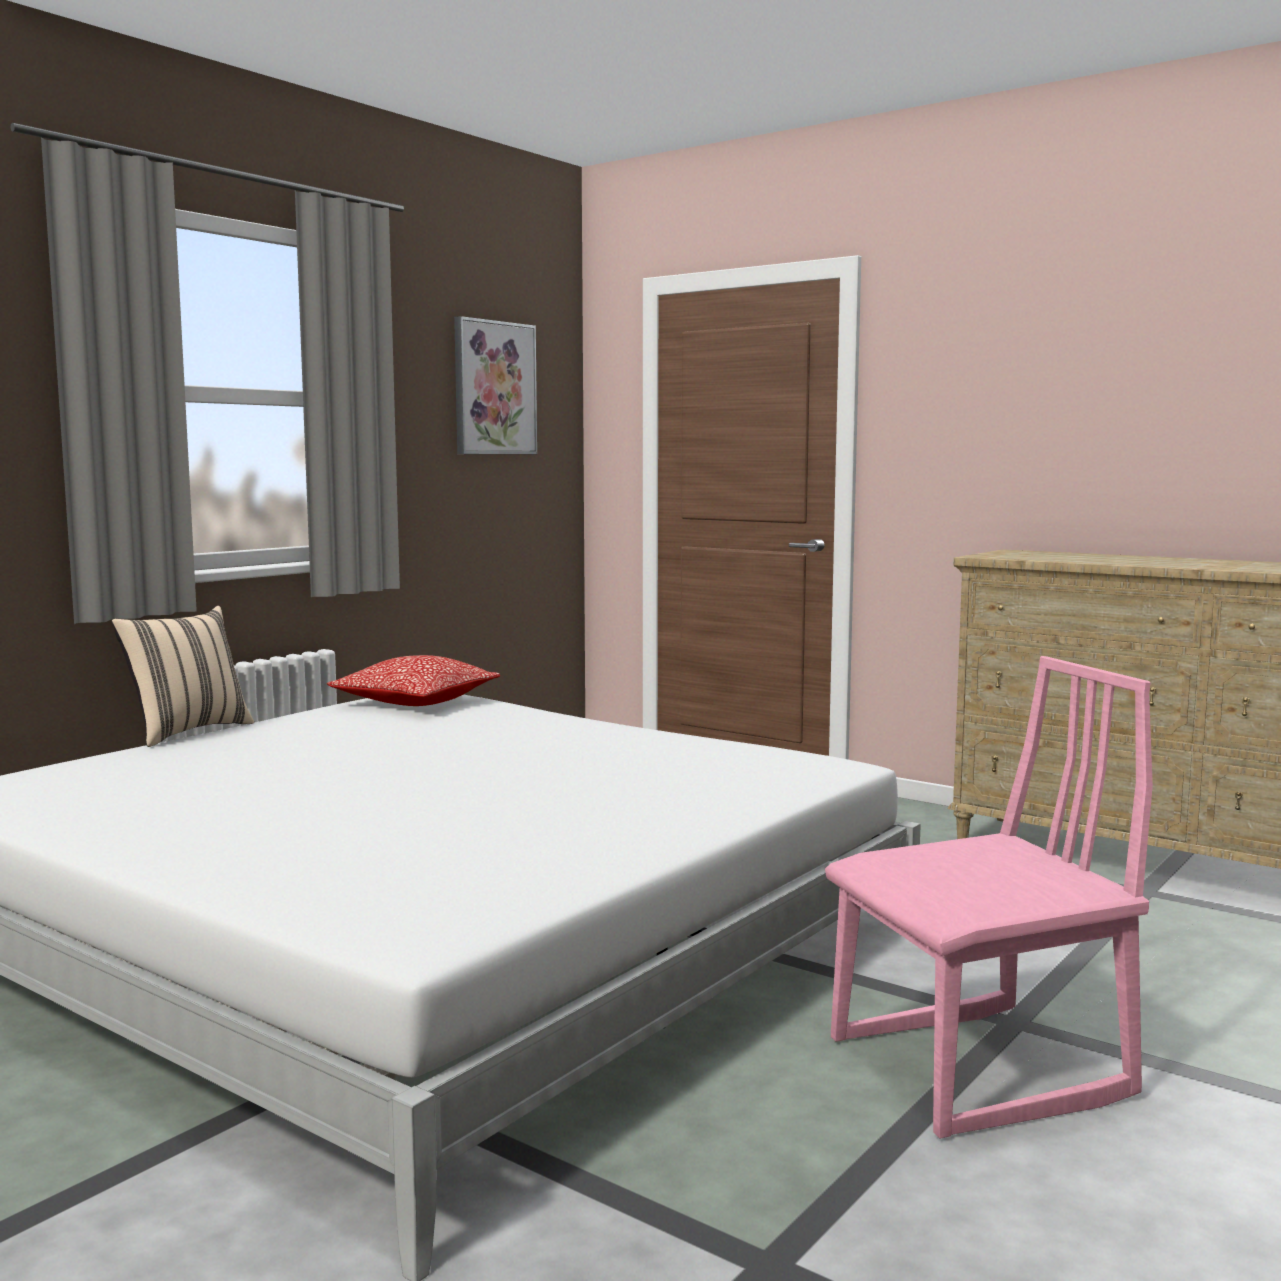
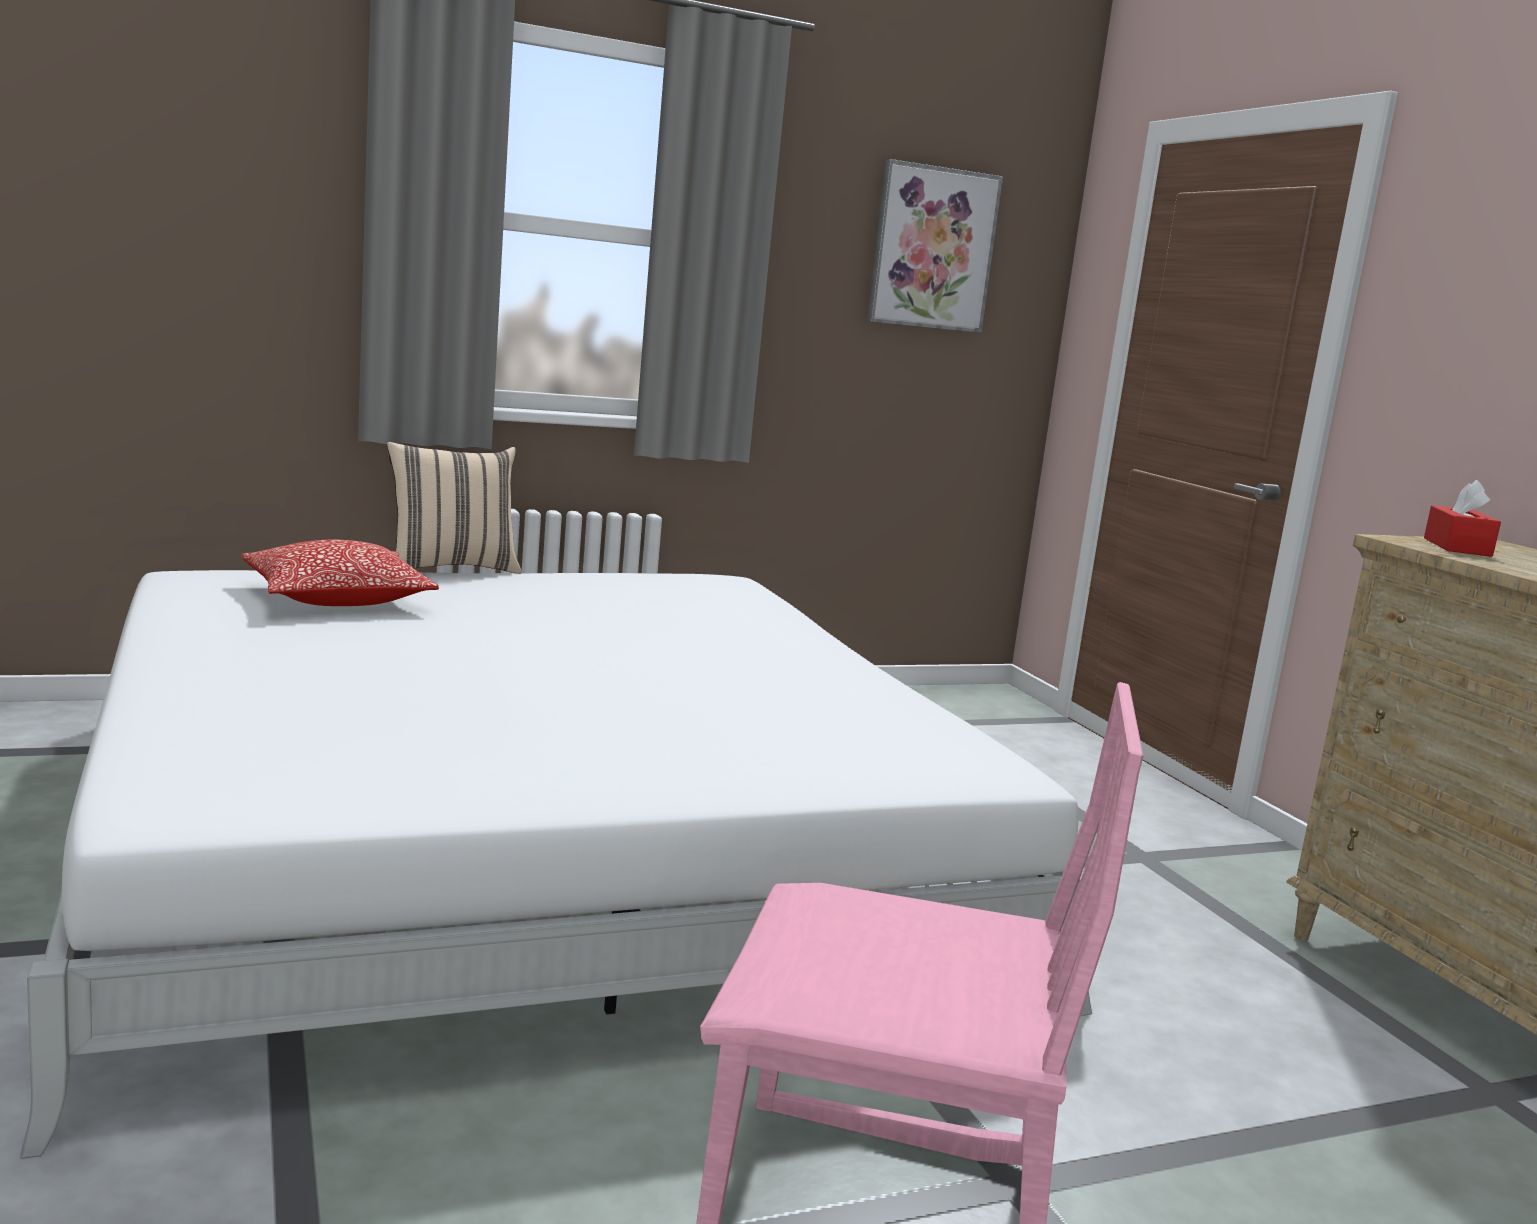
camera: 30 degrees right, 5 degrees up
(415, 702) = (693, 587): pillow -> pillow (337, 599)
(1011, 555) = (1457, 547): none -> red tissue box

